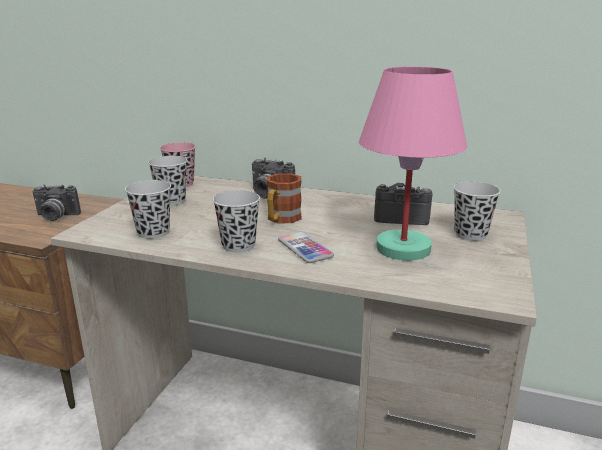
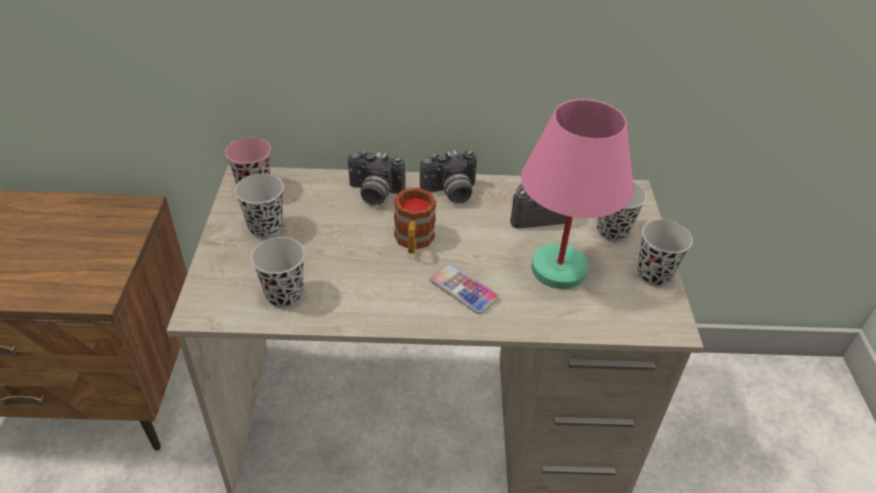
camera: 20 degrees left, 20 degrees up
(55, 217) = (84, 249): camera -> camera (450, 193)
(238, 245) = (393, 299): black cup -> black cup (654, 275)

